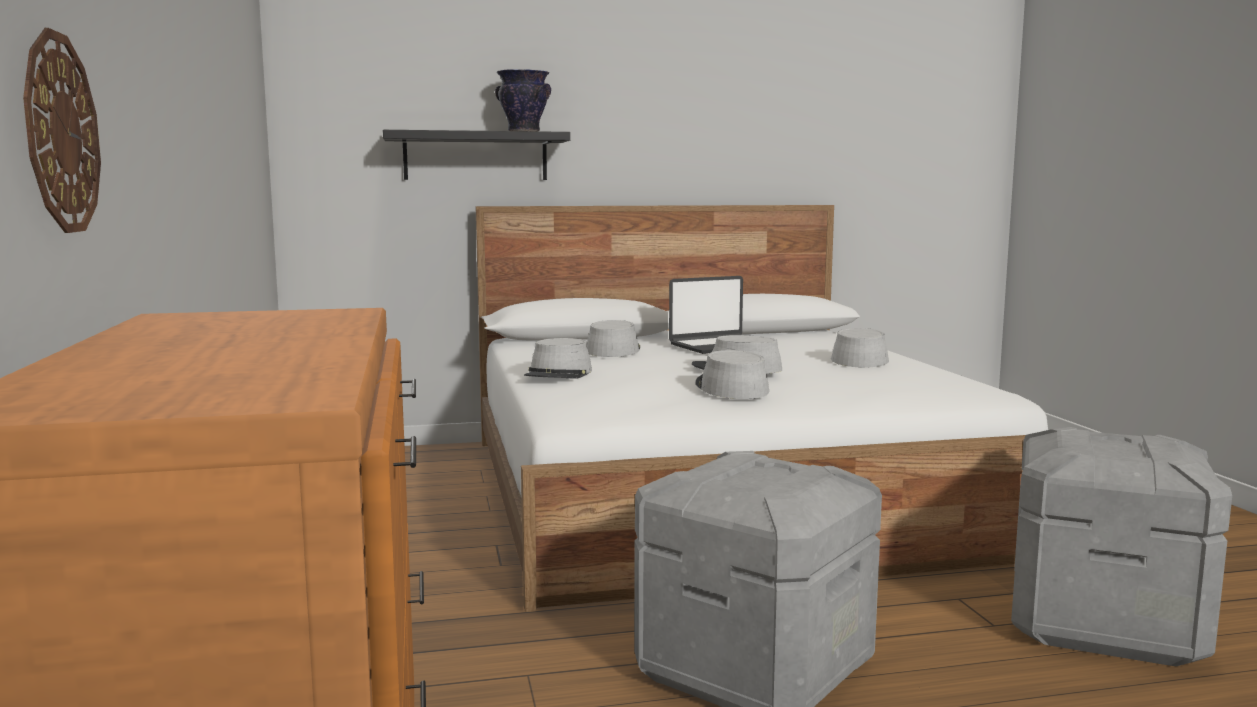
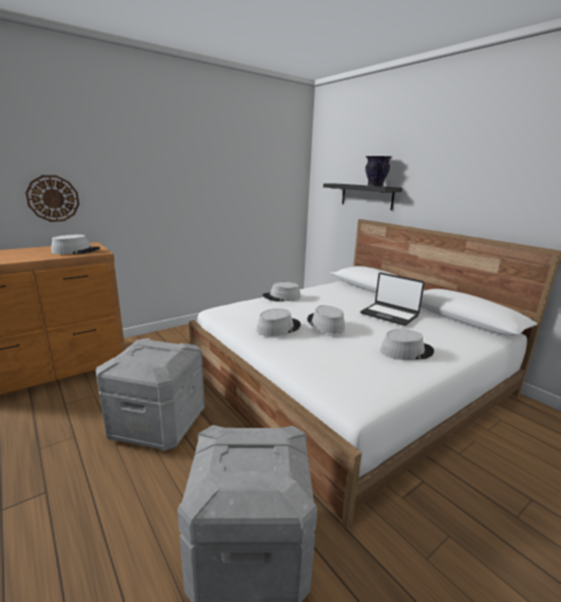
camera: 65 degrees right, 10 degrees up
(613, 350) = (345, 297): grey hat -> grey hat (76, 251)

